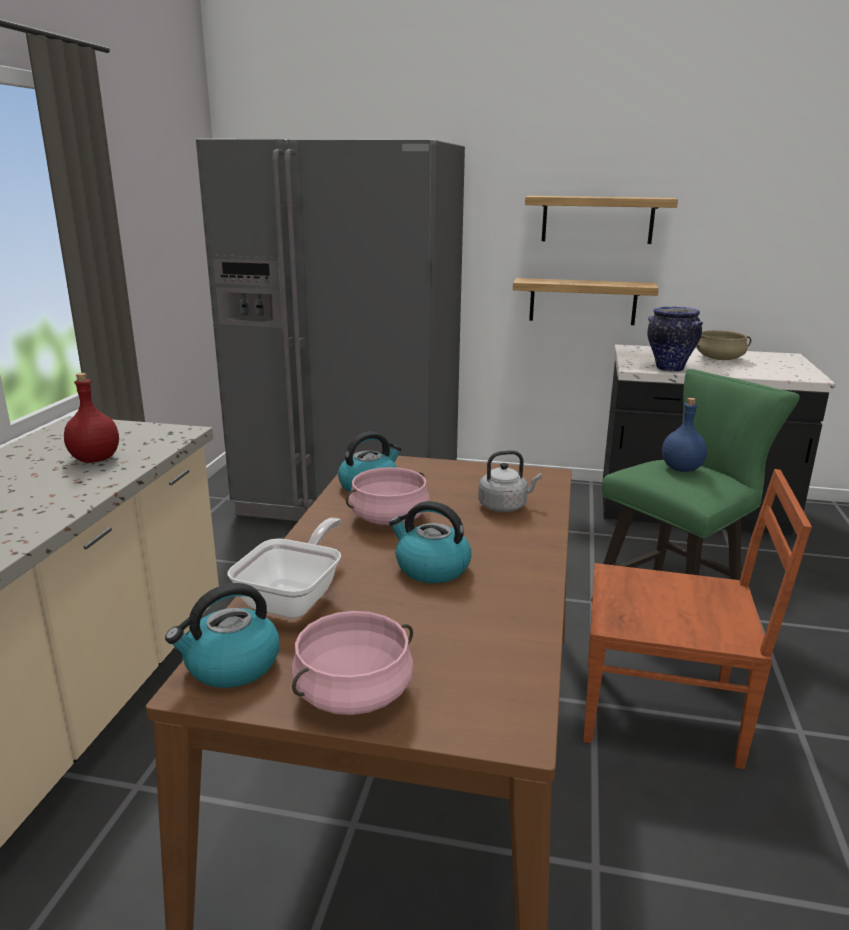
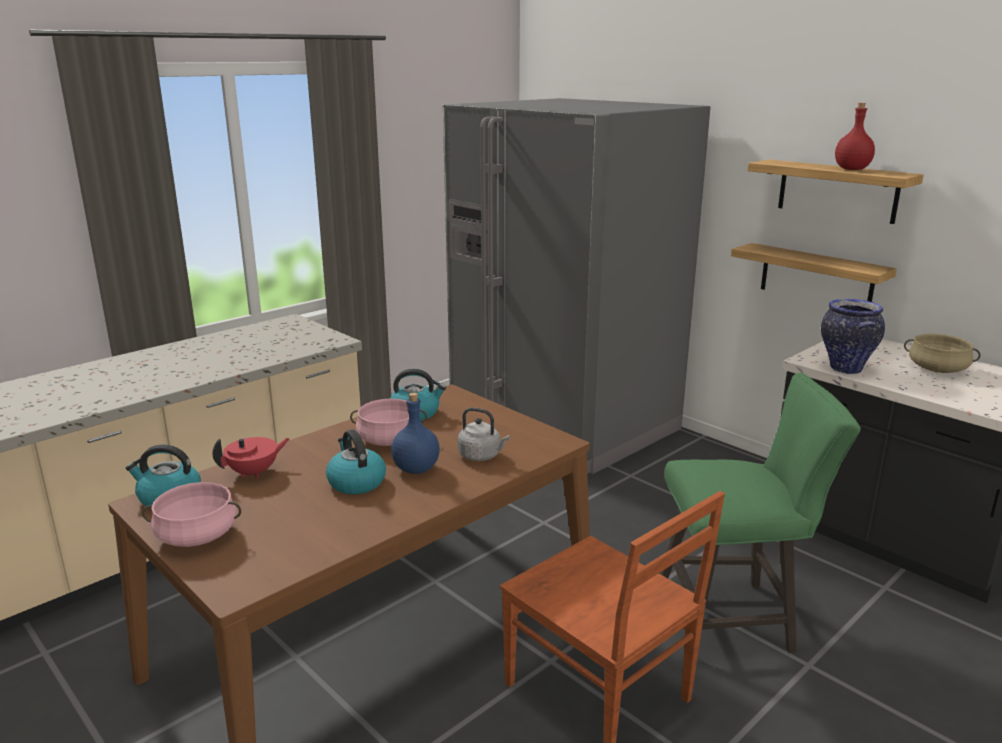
camera: 35 degrees right, 0 degrees up
(94, 459) = (261, 349): red bottle -> red bottle (851, 169)
(295, 598) = (254, 473): frying pan -> red teapot
(681, 468) = (737, 474): blue bottle -> blue bottle (417, 469)

